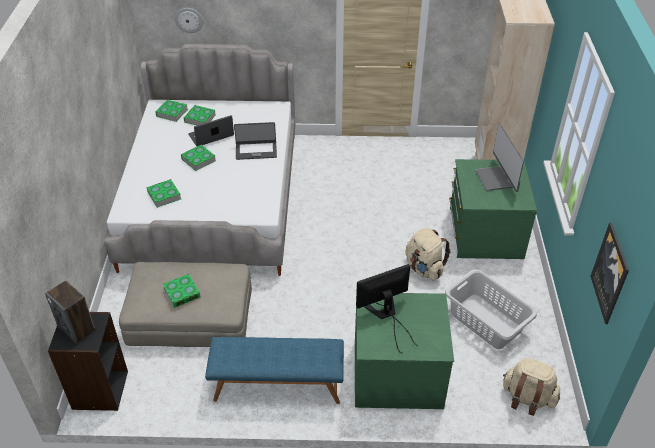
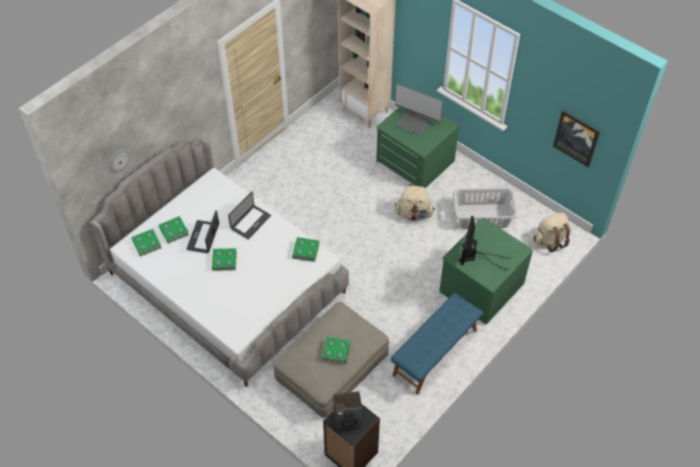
camera: 50 degrees left, 10 degrees up
(164, 195) = (244, 304): book -> book (306, 251)

